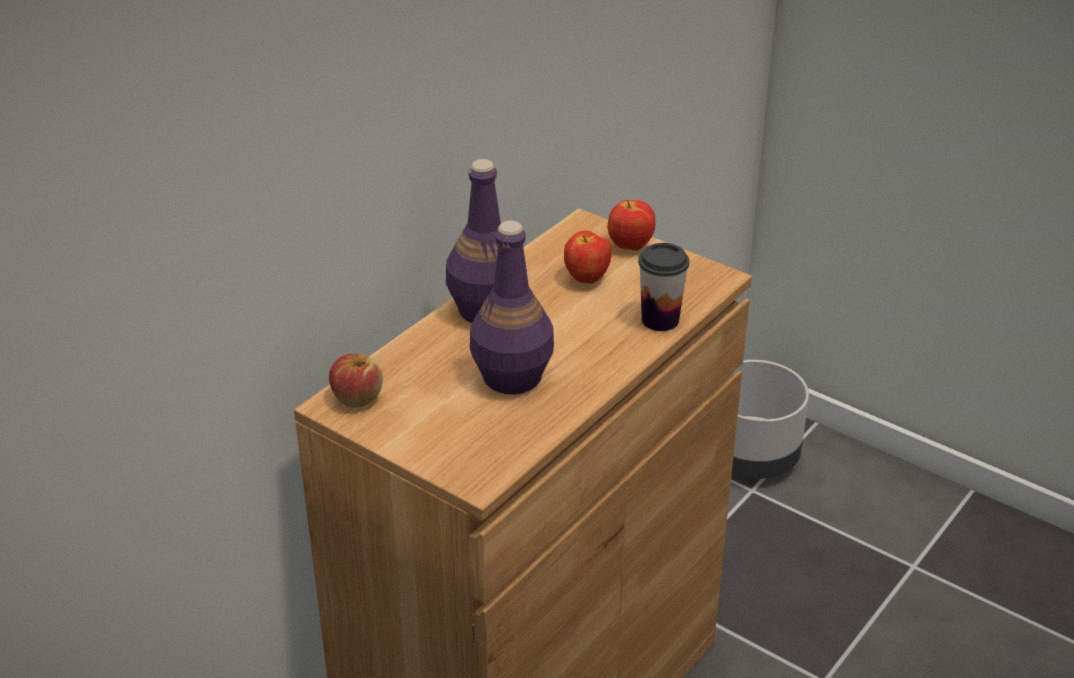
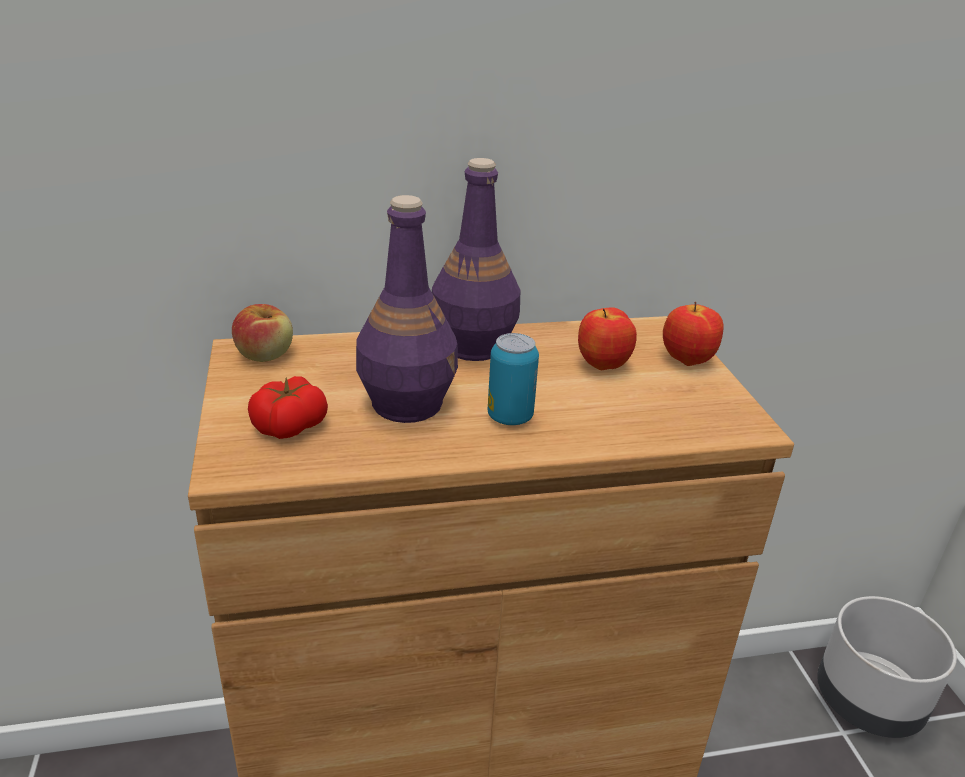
camera: 40 degrees right, 5 degrees down
(465, 434) = (289, 425): none -> tomato
(584, 349) = (510, 417): none -> can
(660, 320) = (625, 431): cup -> none

